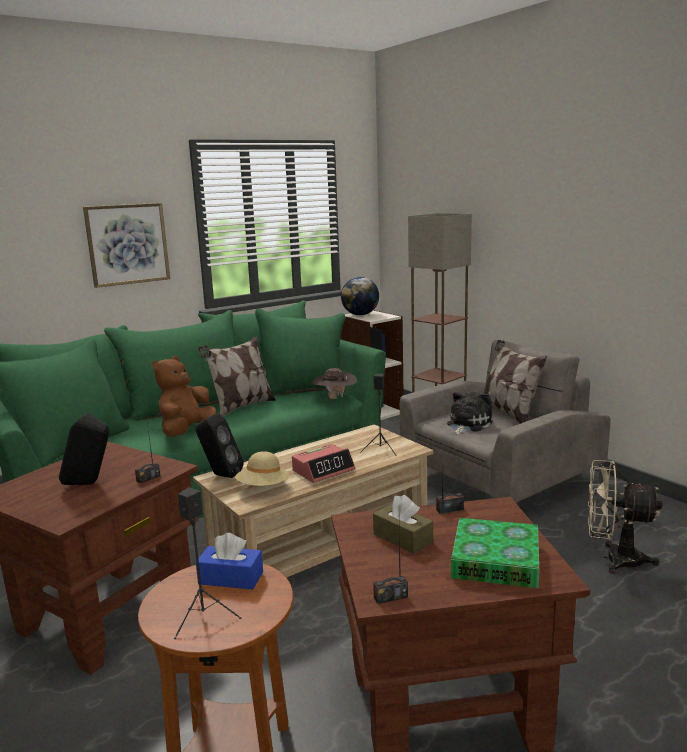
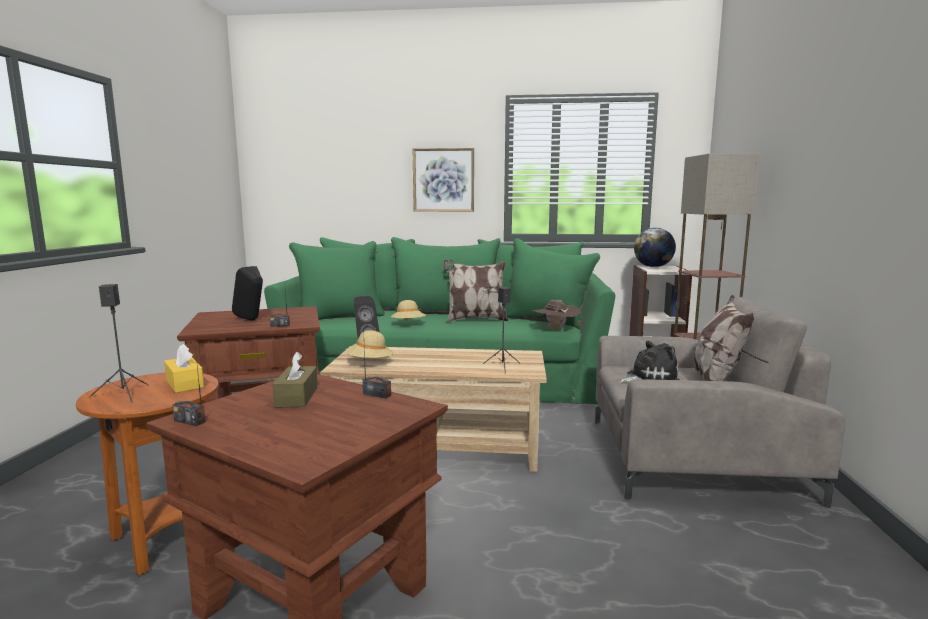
camera: 40 degrees right, 5 degrees down
(187, 432) = (408, 324): brown plush toy -> beige hat
(231, 578) = (184, 384): blue tissue box -> yellow tissue box
(323, 470) = (430, 365): alarm clock -> none
(495, 560) = (305, 434): book -> none
(614, 559) = (703, 581): beige fan -> none

